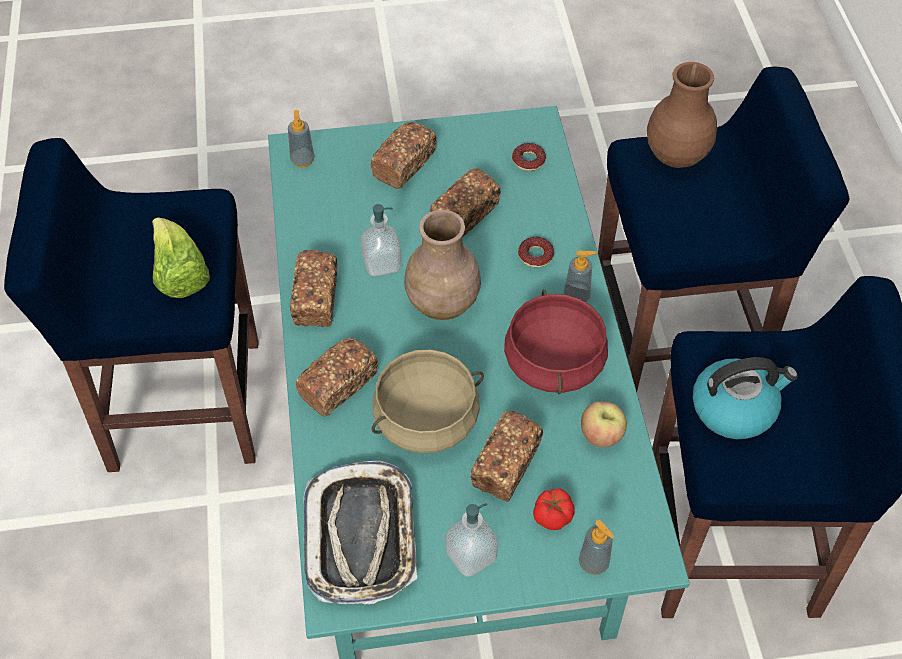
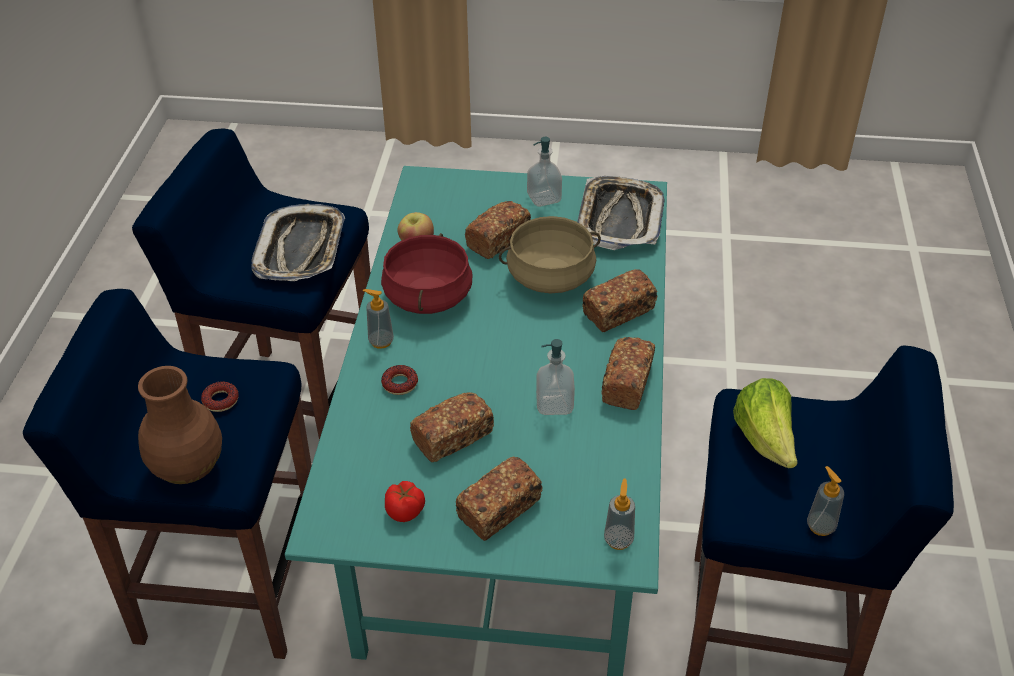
camera: 165 degrees left, 10 degrees down
(443, 304) = (506, 357): brown vase -> none
(528, 160) = (356, 485): donut -> donut (221, 400)
(551, 517) = (478, 208): tomato -> tomato (406, 511)
(593, 563) = (461, 182): soap dispenser -> soap dispenser (820, 526)
(734, 408) = (301, 250): kettle -> tray

